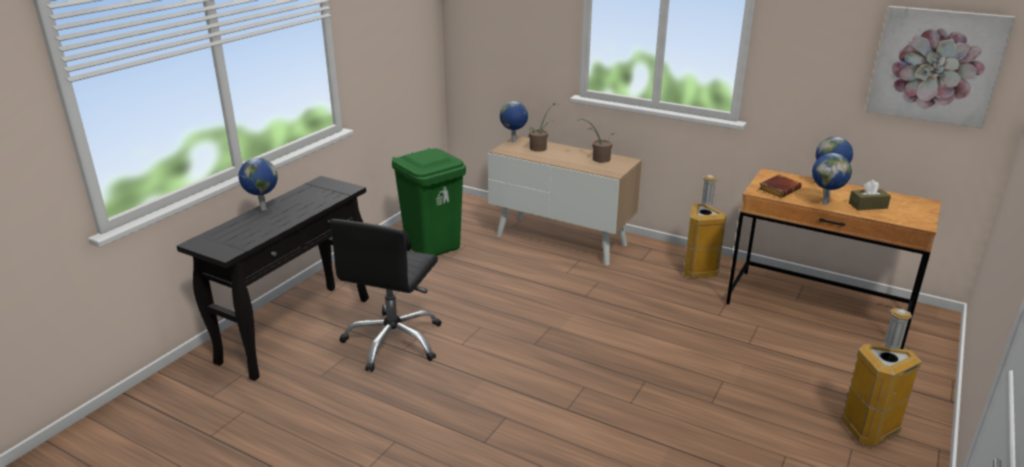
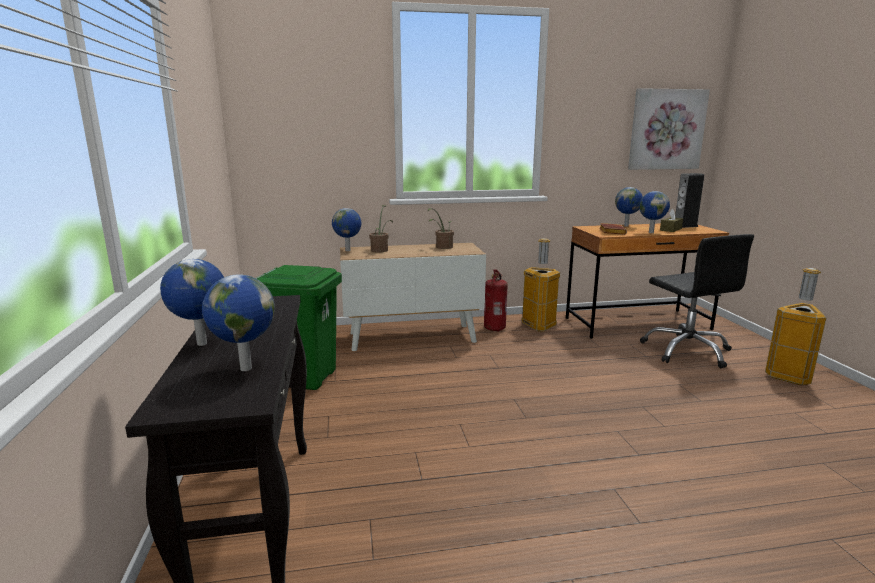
camera: 40 degrees left, 10 degrees down
(254, 233) = (244, 368): none -> globe
(394, 341) = (400, 476): black office chair -> black office chair (687, 351)
(650, 257) = (495, 328): none -> fire extinguisher
(909, 205) = (685, 226): none -> speaker

